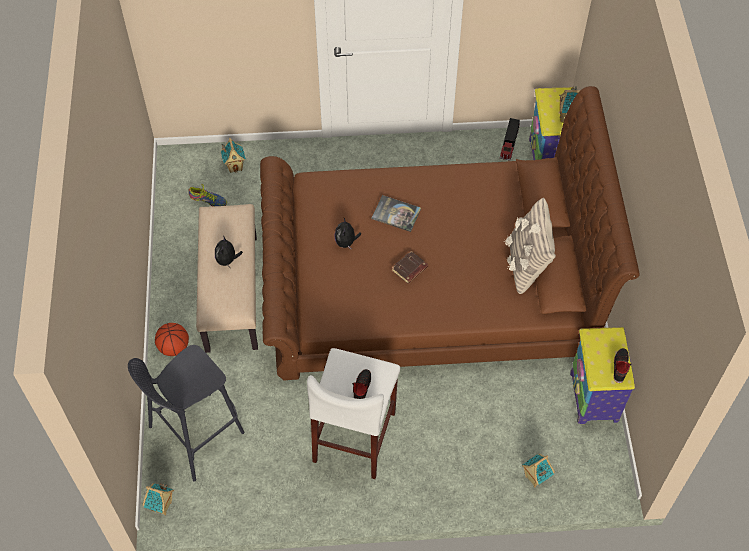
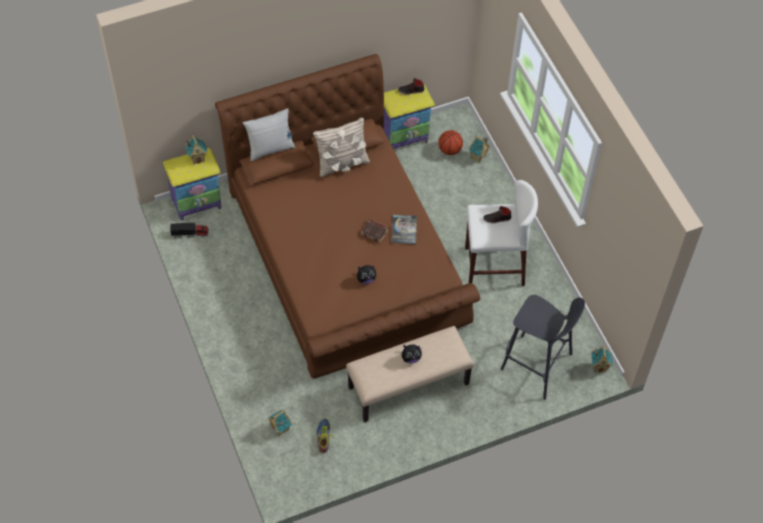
camera: 110 degrees left, 0 degrees up
(174, 347) = (473, 408): basketball -> basketball (450, 150)
(396, 214) = (327, 253): book -> book (404, 229)
(558, 183) = (270, 149): none -> grey pillow

